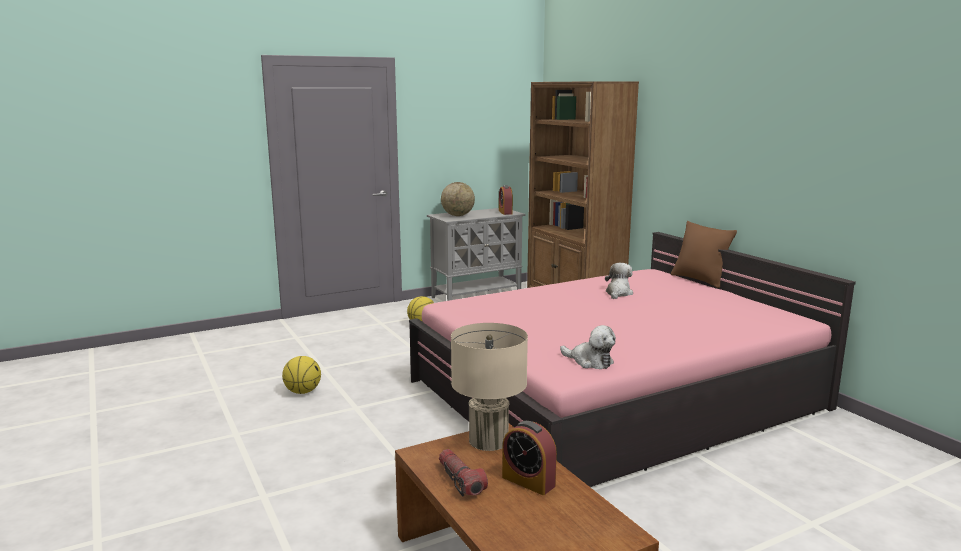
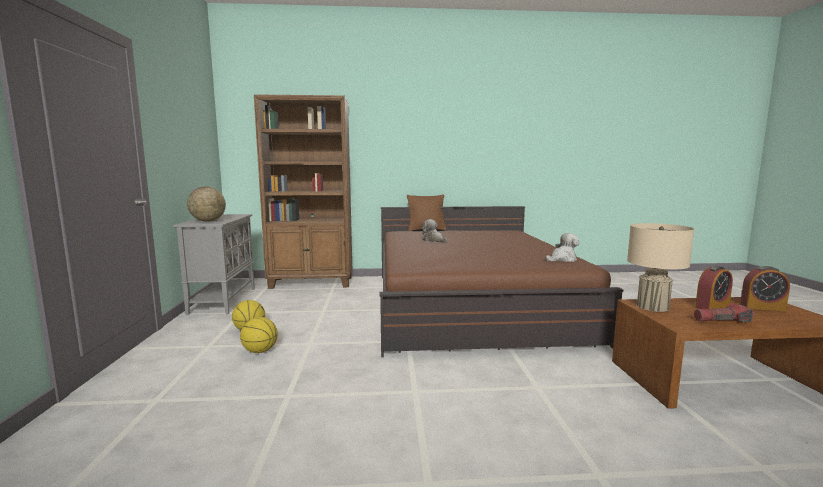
camera: 65 degrees left, 5 degrees down
(303, 392) = (343, 417): basketball -> basketball (260, 351)
(505, 212) = (234, 215): alarm clock -> alarm clock (762, 307)
(615, 395) = (470, 304): pink bed -> brown bed

